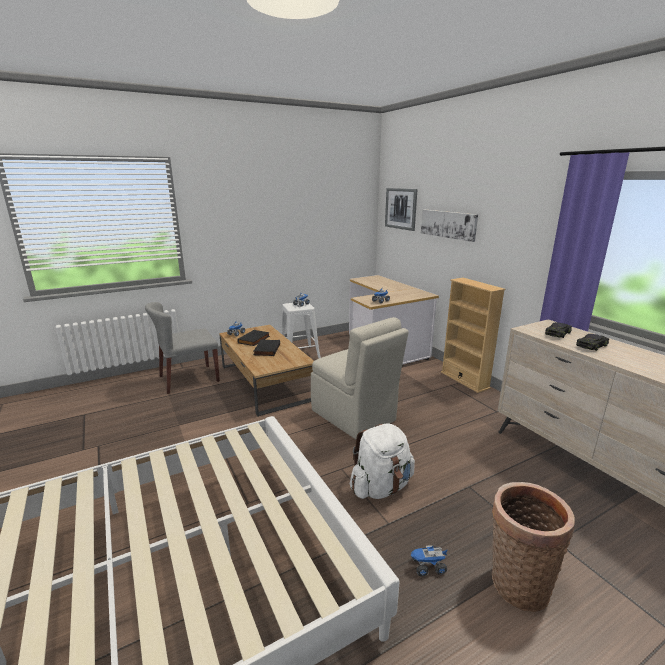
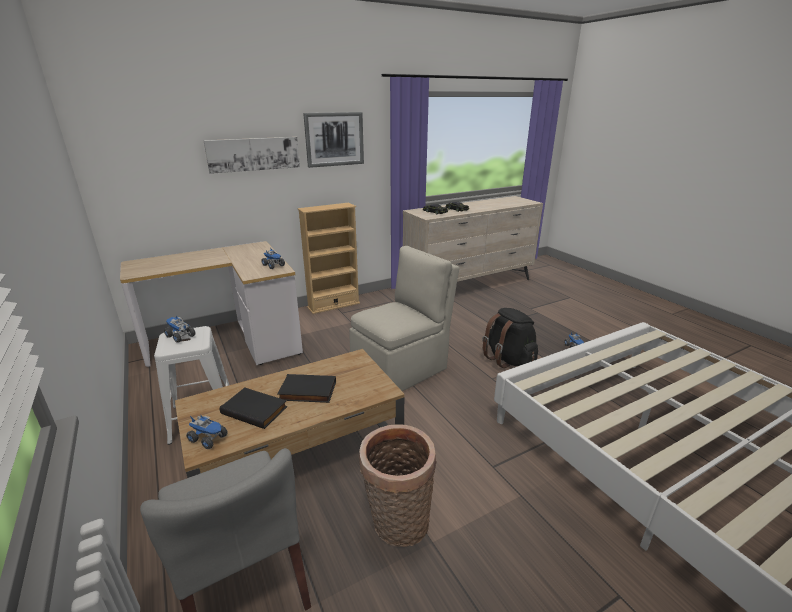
camera: 90 degrees left, 5 degrees up
(381, 487) = (508, 359): white backpack -> black backpack
(401, 208) = (144, 145): picture -> picture (334, 139)
(516, 582) = (566, 324): basket -> basket (397, 524)

